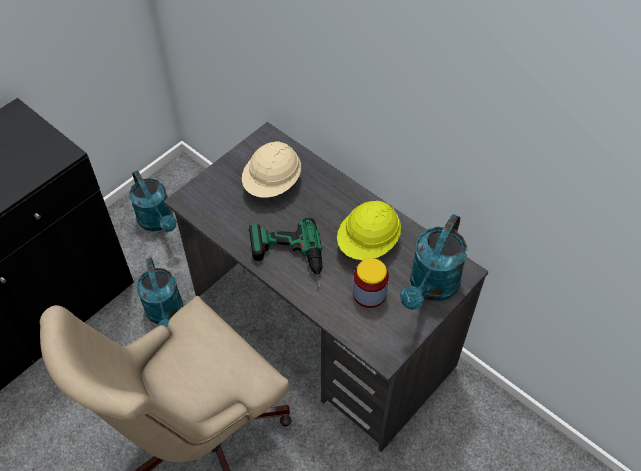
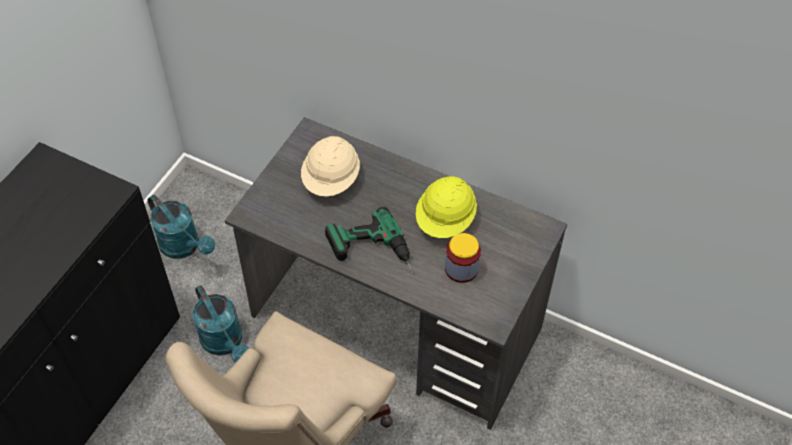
camera: 15 degrees left, 0 degrees up
(430, 288) = (518, 251): turquoise watering can -> none

